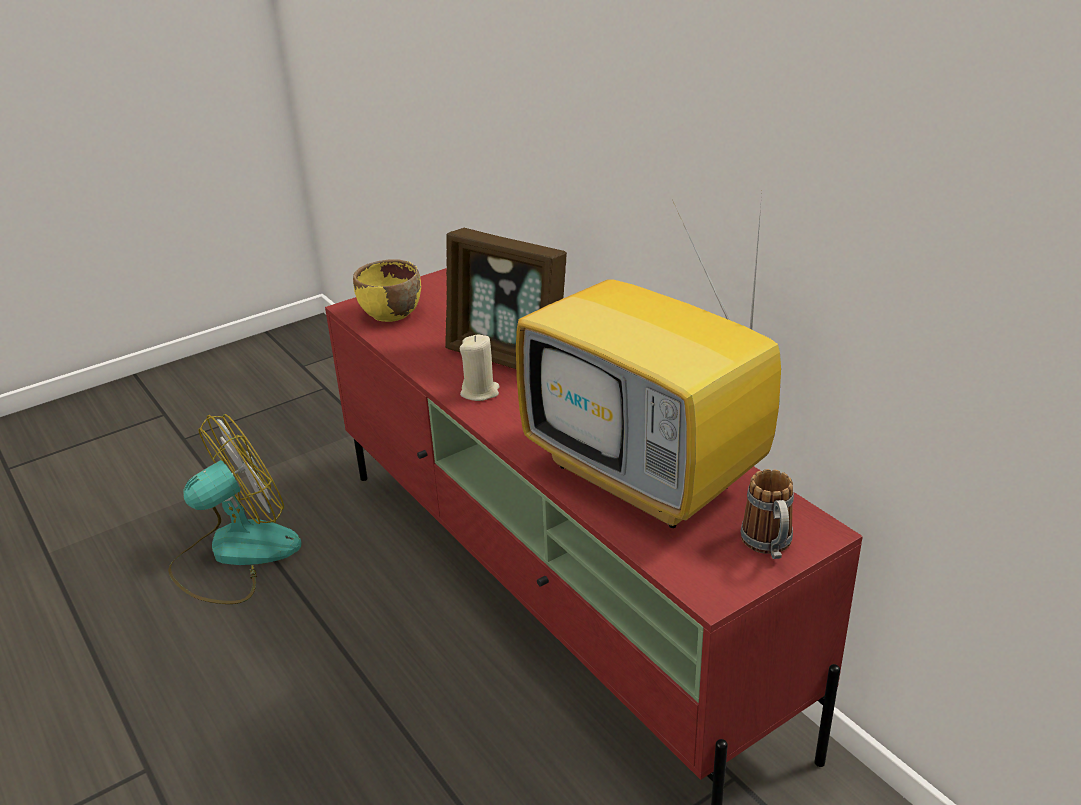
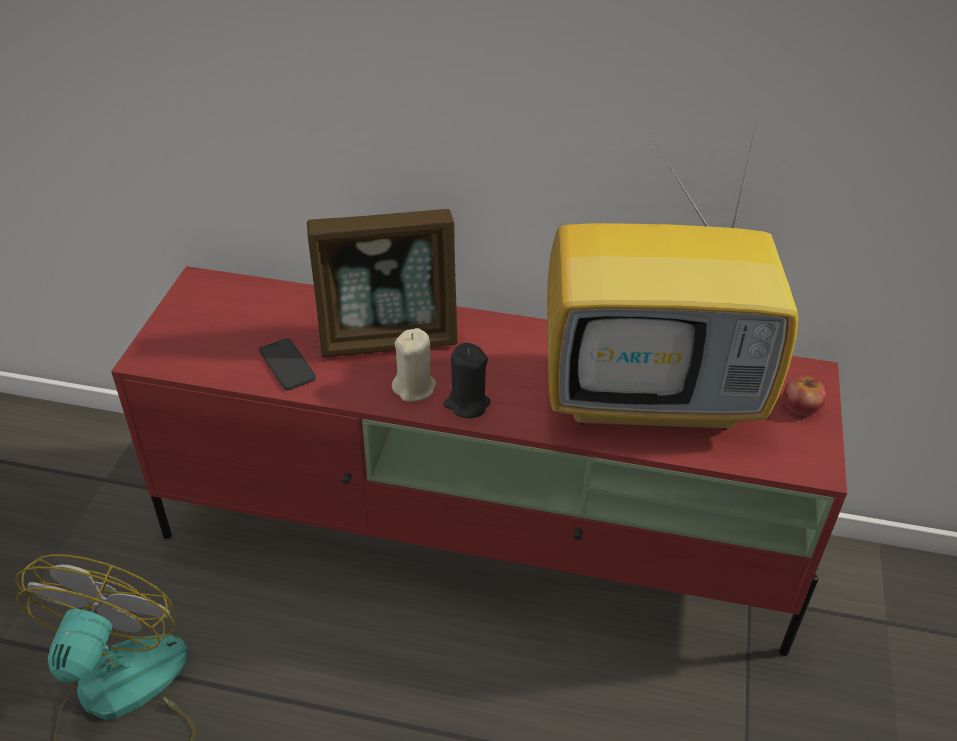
camera: 45 degrees left, 10 degrees up
(390, 313) = (202, 345): yellow bowl -> none
(422, 344) = (287, 365): none -> phone
(499, 417) = (467, 404): none -> black candle
(769, 546) = (801, 406): mug -> apple

